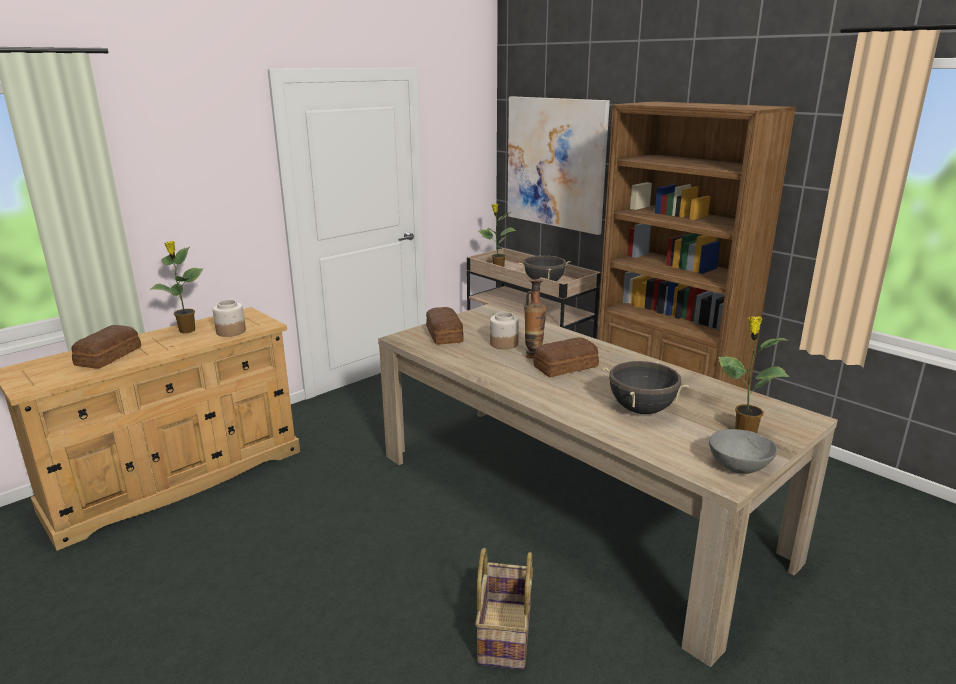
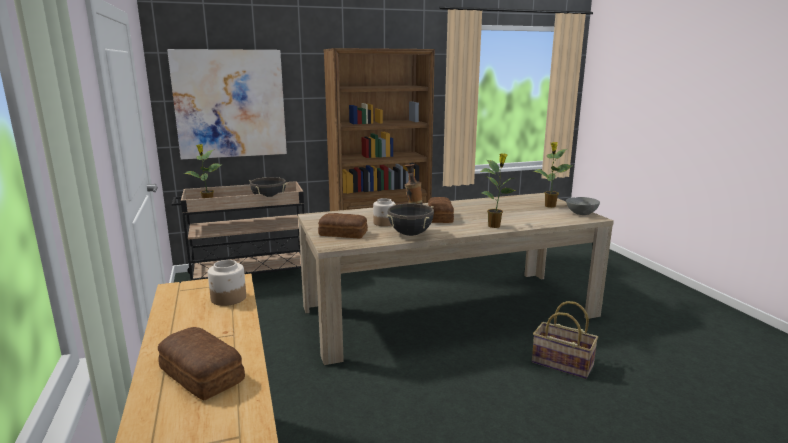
camera: 65 degrees left, 5 degrees down
(187, 331) = (183, 321): potted plant -> potted plant (495, 226)
(641, 410) = (512, 215): black cooking pot -> black cooking pot (410, 234)

